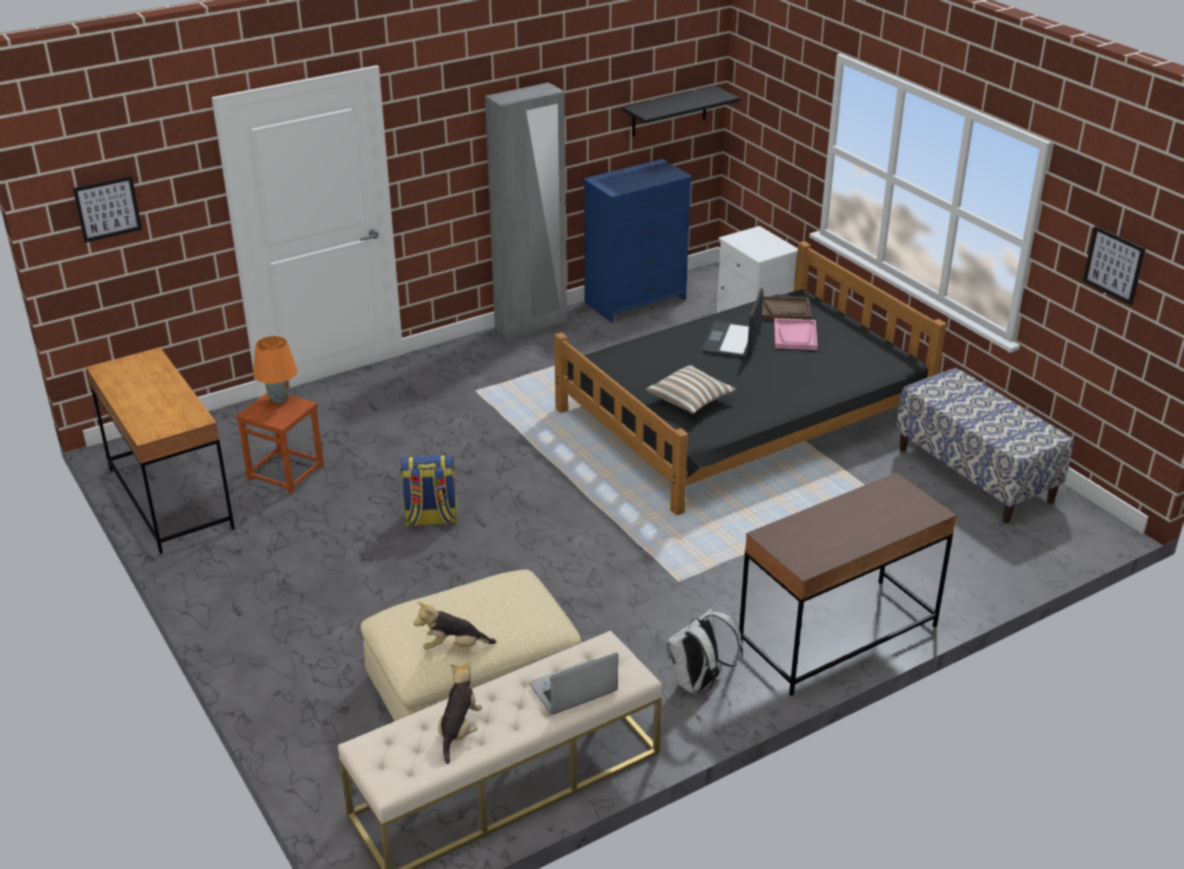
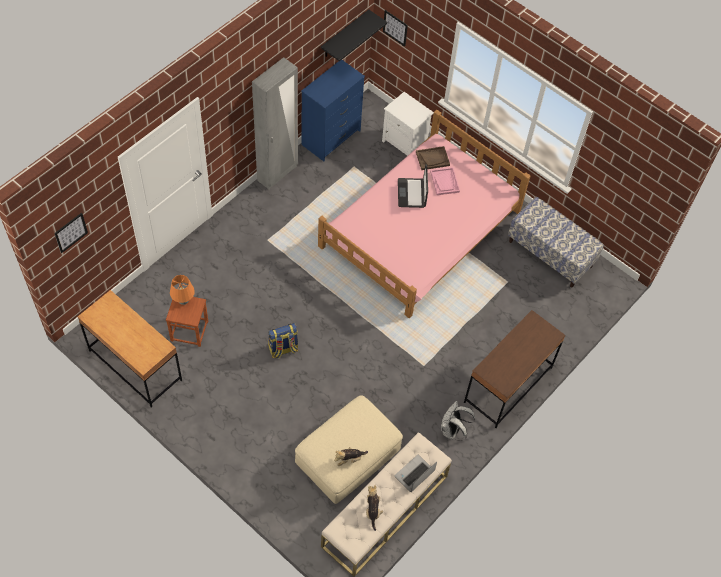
camera: 20 degrees left, 25 degrees up
(690, 401) = (404, 251): pillow -> none
(742, 414) = (420, 229): black bed -> pink bed
(1114, 265) = (626, 174): picture -> picture (395, 28)

